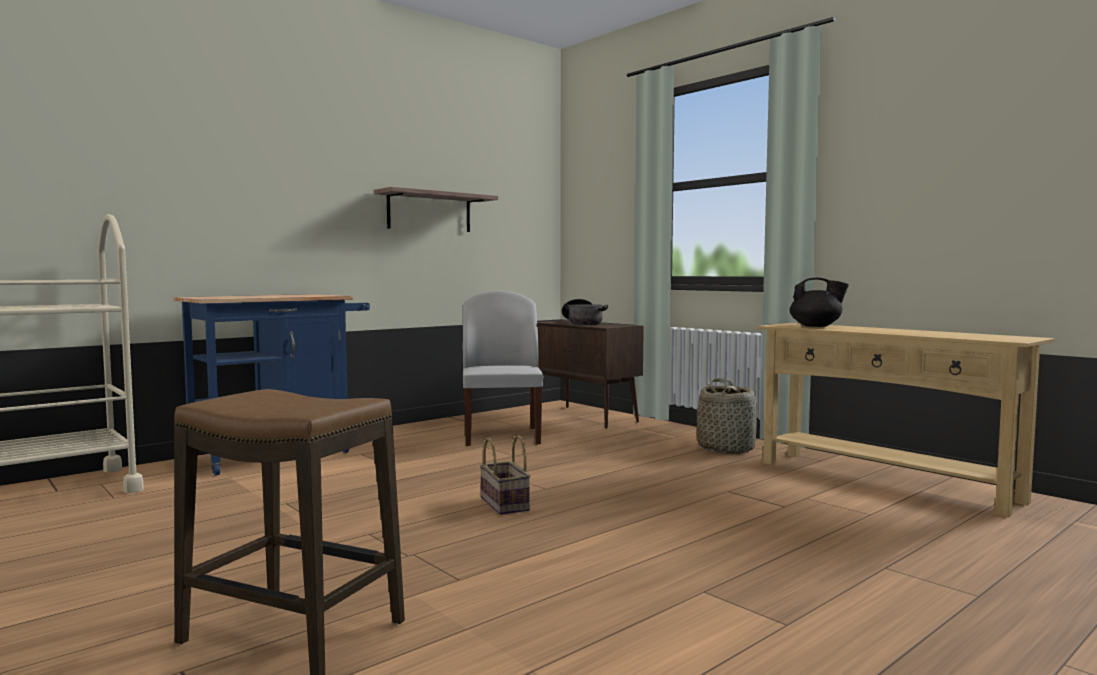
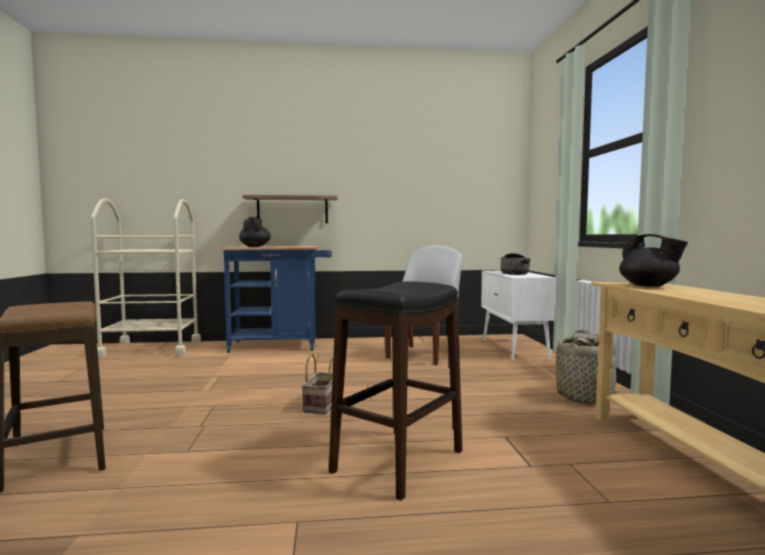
camera: 35 degrees right, 0 degrees up
(248, 297) = (255, 246): none -> black teapot
(429, 212) = (405, 189): shelf -> shelf (292, 210)
(586, 417) = (514, 350): brown cabinet -> white cabinet
(686, 530) = (398, 461): none -> black stool

